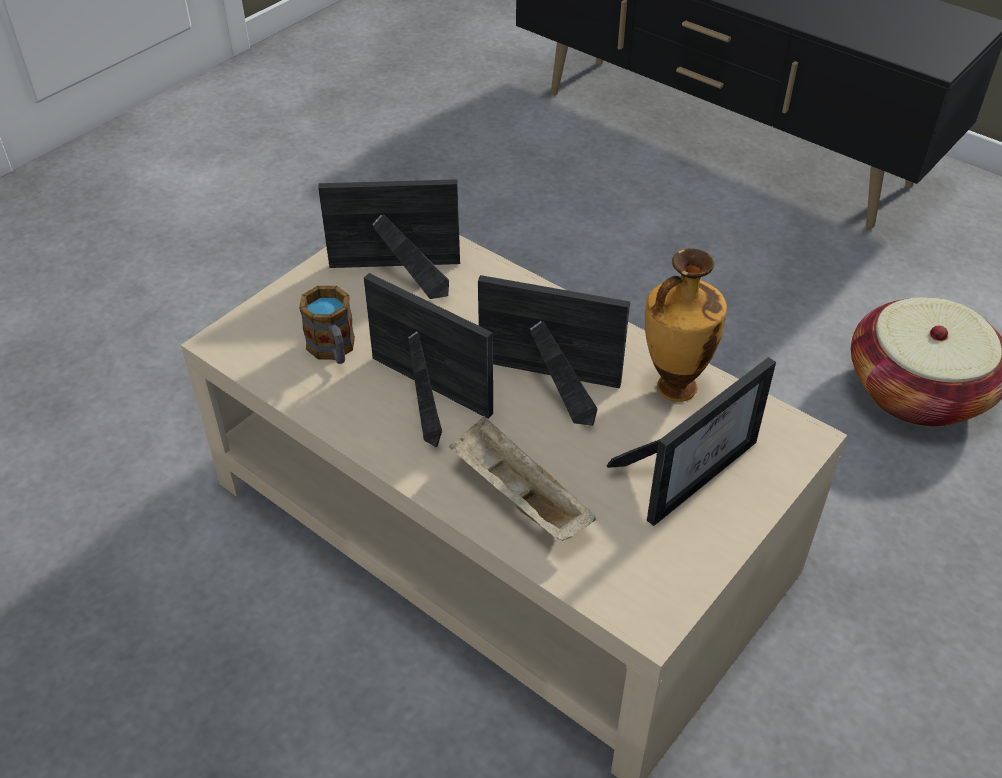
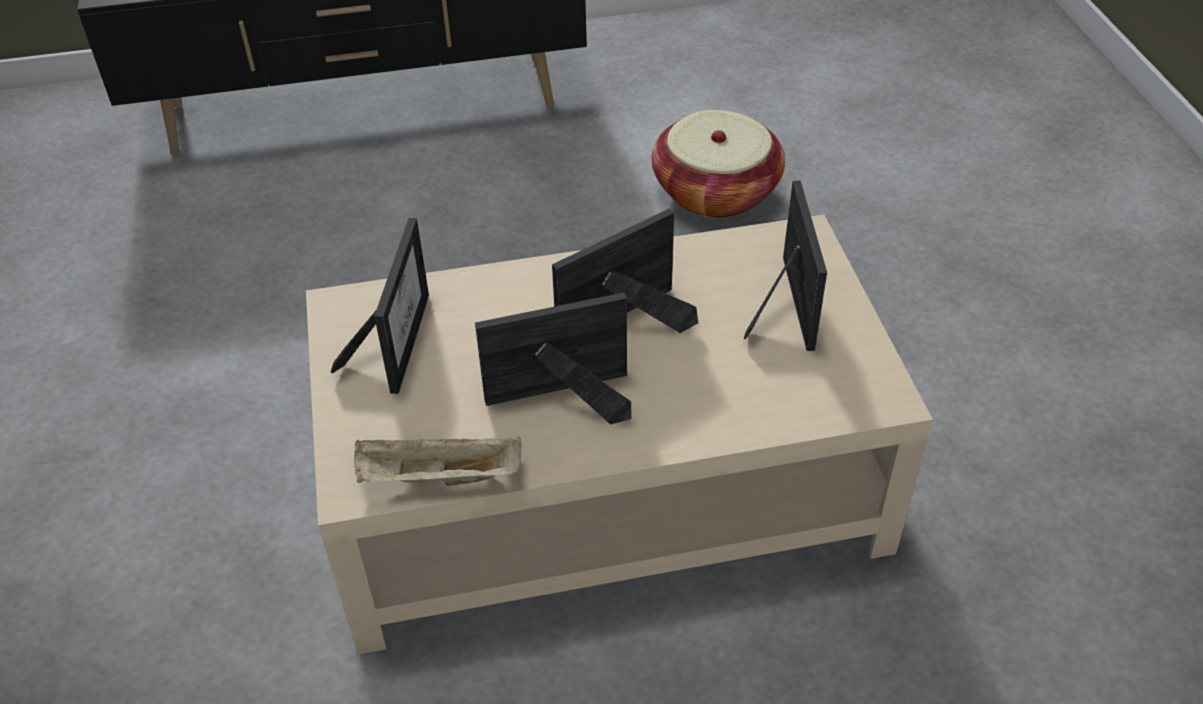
camera: 50 degrees left, 0 degrees up
(333, 350) = (448, 425): mug -> none
(392, 272) = (397, 339): picture frame -> picture frame turned 150 degrees clockwise
(517, 497) = (720, 404): beige tray -> beige tray (438, 478)
(673, 387) = (699, 263): vase -> none

